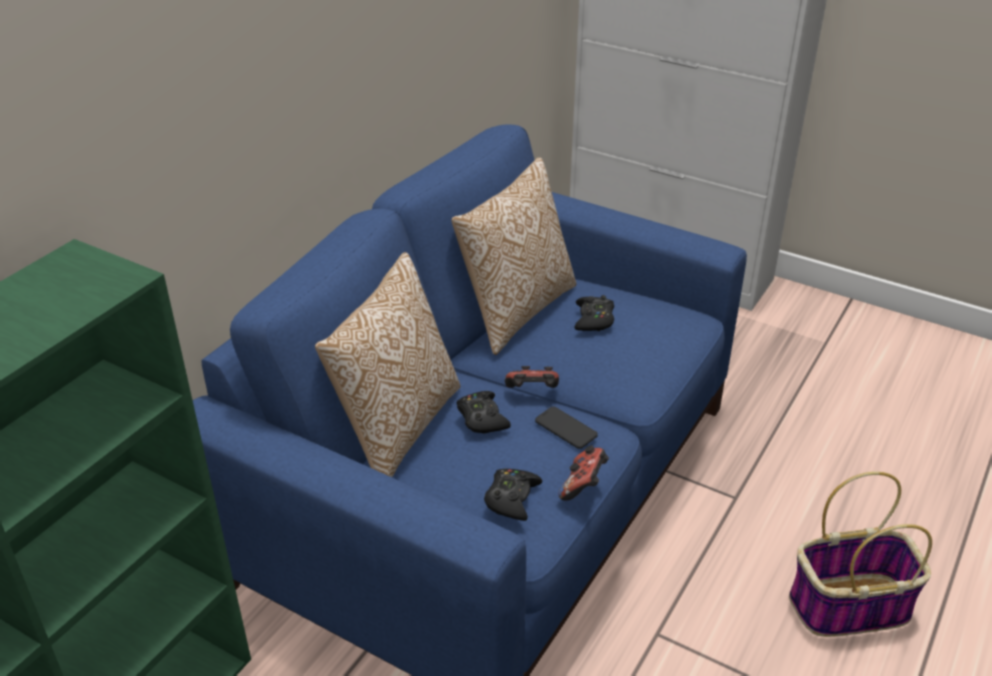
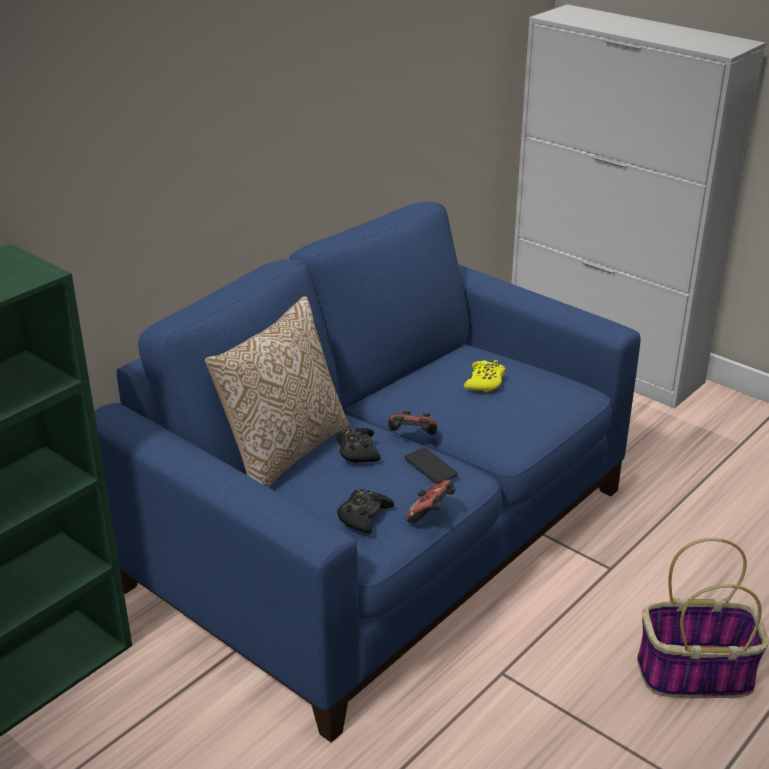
camera: 10 degrees right, 5 degrees down
(515, 310) = (418, 370): pillow -> none
(594, 319) = (485, 382): black game controller -> yellow game controller

